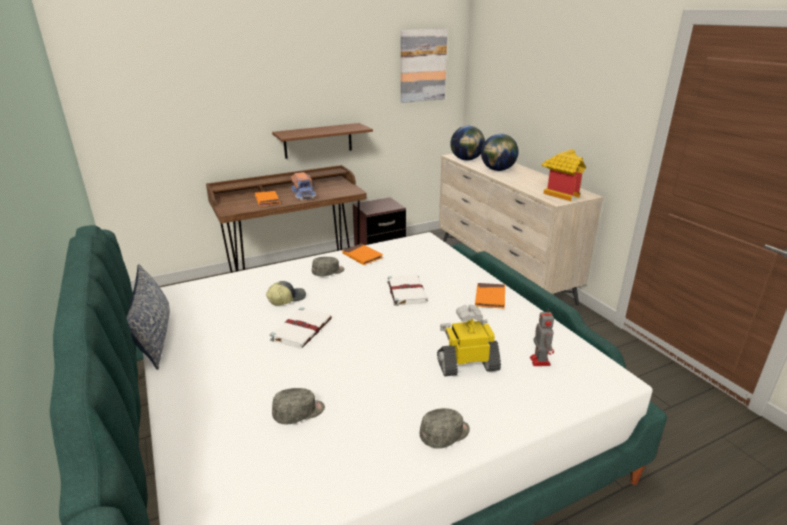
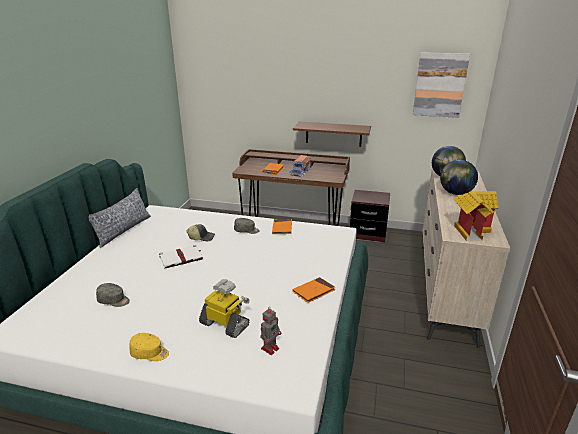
camera: 40 degrees right, 0 degrees up
(406, 291) = (269, 262): white book -> none
(445, 435) = (150, 353): grey cap -> yellow cap

